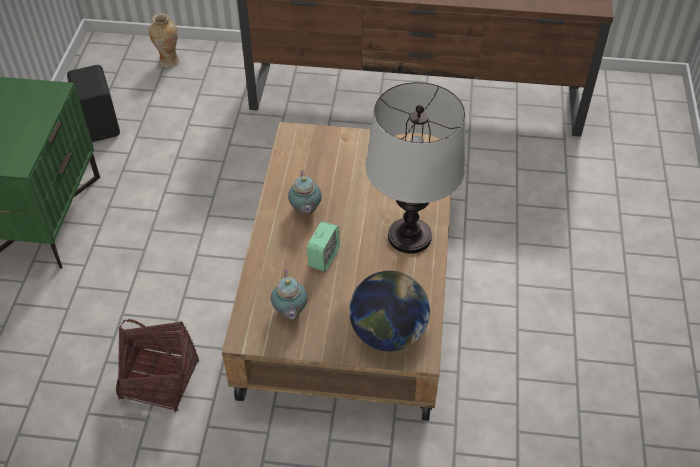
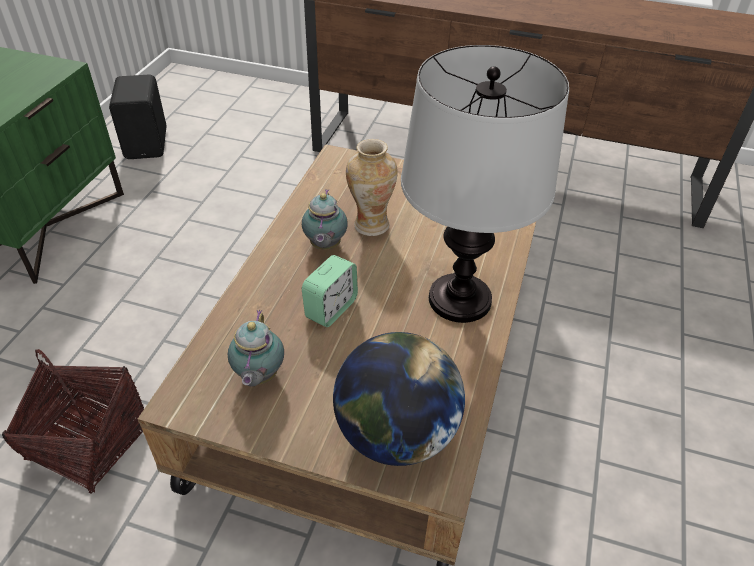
camera: 10 degrees right, 5 degrees down
(168, 61) = (242, 96): vase -> vase (370, 224)

